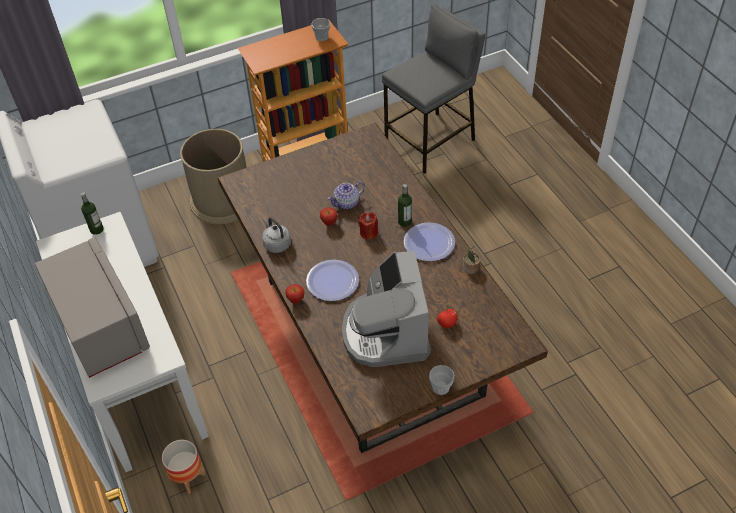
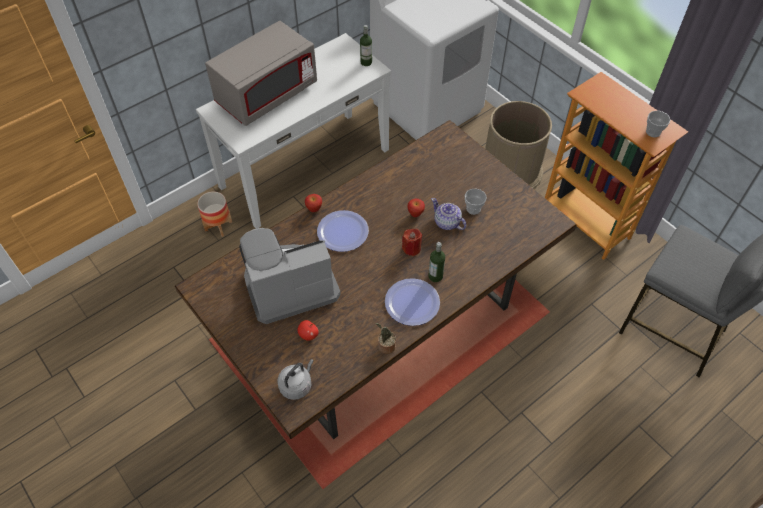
camera: 75 degrees right, 5 degrees up
(276, 244) = (378, 180): grey kettle -> grey kettle (297, 385)
(440, 387) = (231, 341): cup -> cup (473, 209)

